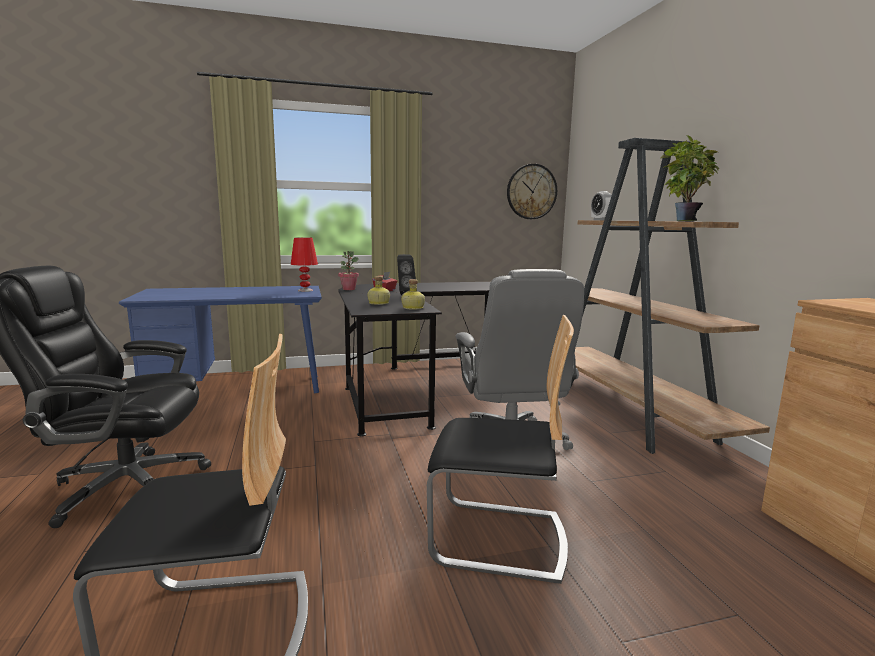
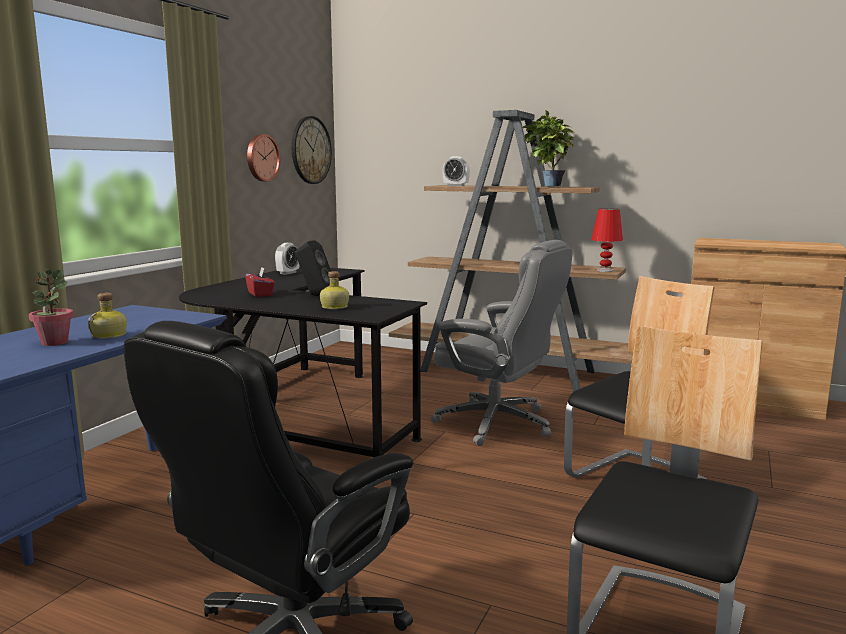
camera: 50 degrees left, 0 degrees up
(305, 290) = (160, 313): red table lamp -> red table lamp (605, 270)
(348, 289) = (209, 300): potted plant -> potted plant (54, 342)
(413, 308) = (389, 304): bottle -> bottle (110, 335)
(459, 284) = (288, 273): none -> alarm clock
(470, 197) = (261, 158): none -> wall clock

